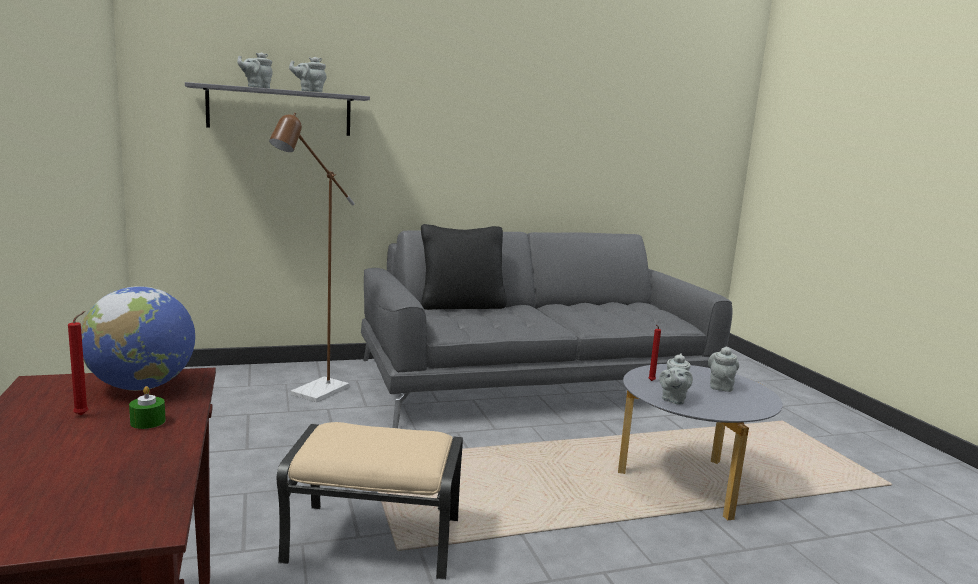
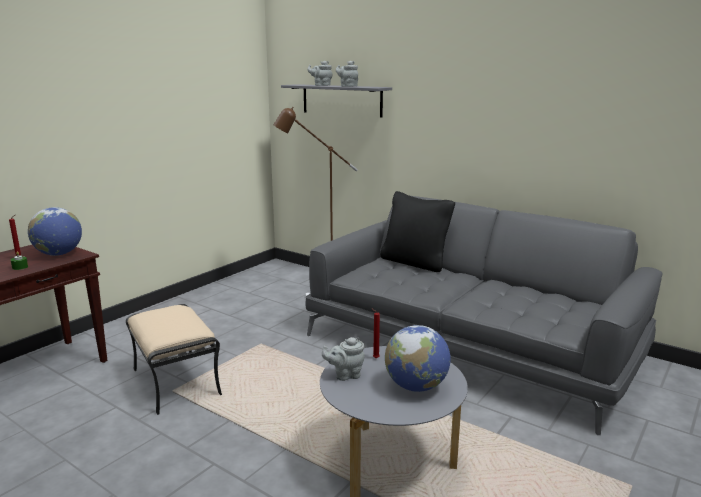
camera: 55 degrees right, 5 degrees up
(720, 386) = (416, 386): grey teapot -> globe

